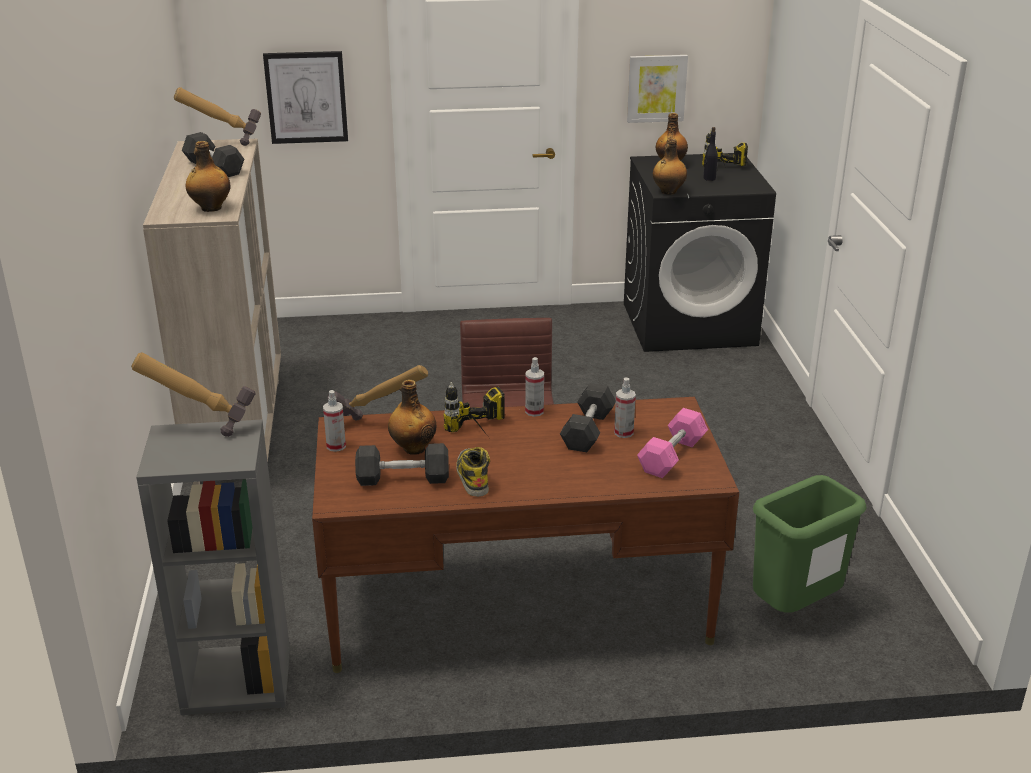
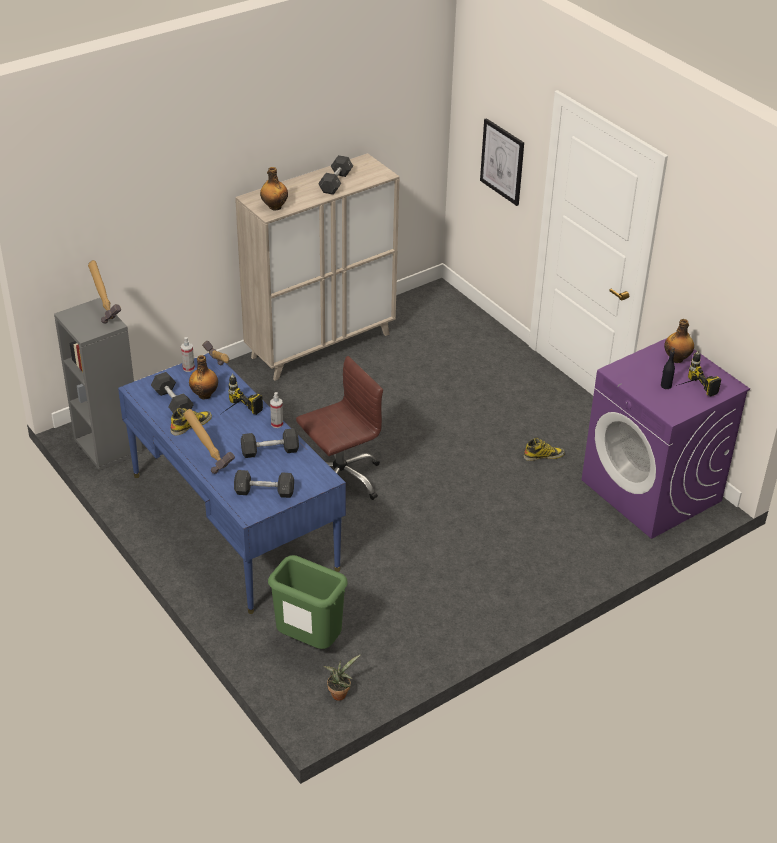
camera: 60 degrees right, 10 degrees up
(223, 144) = (377, 169): hammer -> hammer (210, 460)
(517, 604) = (233, 521): brown desk -> blue desk
(587, 359) = (543, 455): none -> boot
(623, 432) = (278, 465): spray bottle -> none
(656, 88) = (699, 294): picture -> none
(668, 192) = (615, 373): bottle -> none
(672, 456) = (264, 492): pink dumbbell -> grey dumbbell
(689, 324) = (652, 491): black washing machine -> purple washing machine
(899, 612) = (339, 693): none -> potted plant

